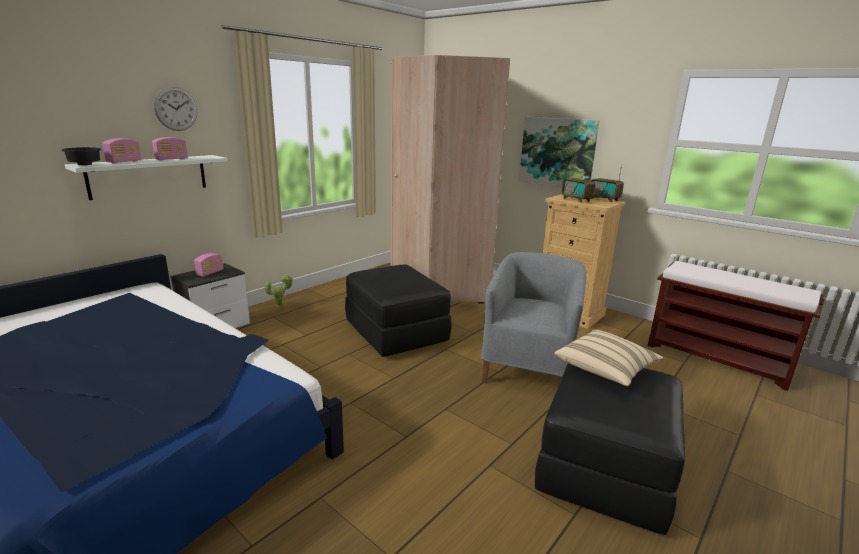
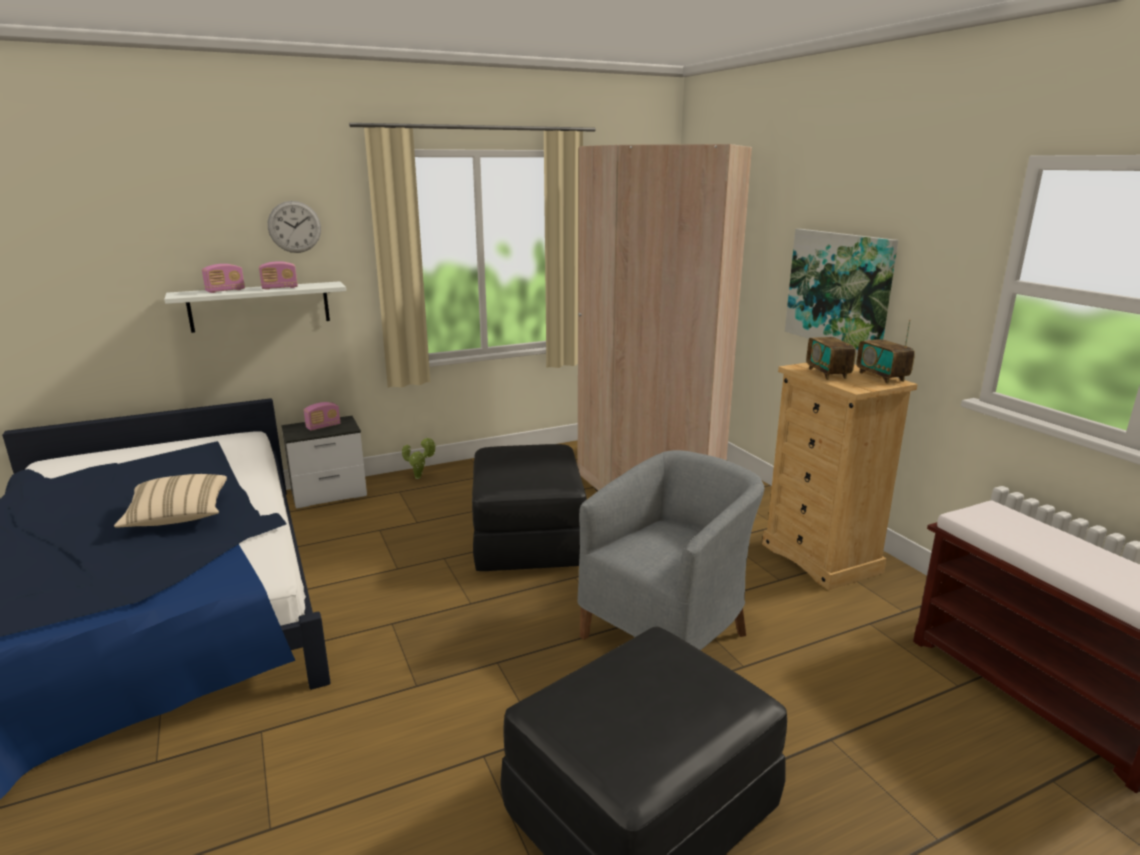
camera: 25 degrees right, 0 degrees up
(86, 165) = (181, 294): black bowl -> none
(605, 369) = (663, 661): beige pillow -> beige pillow (178, 517)

